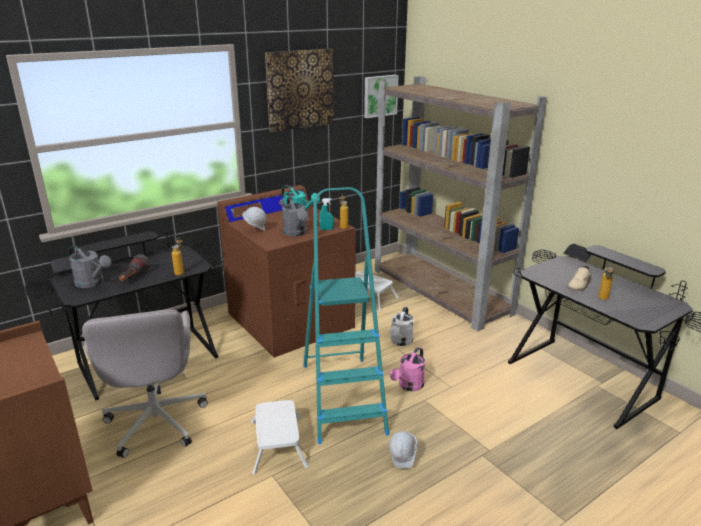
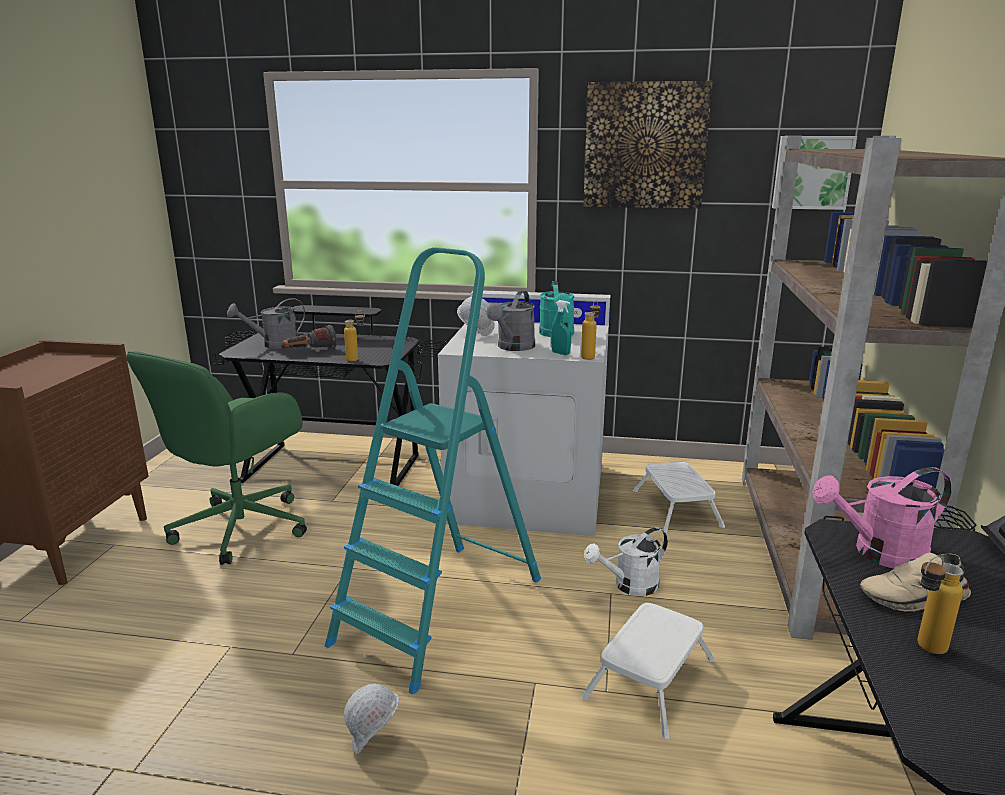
camera: 45 degrees right, 5 degrees down
(93, 283) = (274, 345): grey watering can -> grey watering can turned 75 degrees clockwise
(156, 423) = (240, 529): grey office chair -> green office chair
(277, 443) = (291, 616): white step ladder -> white step ladder (649, 678)
(291, 320) = (530, 492): brown washing machine -> white washing machine
(409, 386) = (544, 650): pink watering can -> pink watering can (879, 554)

